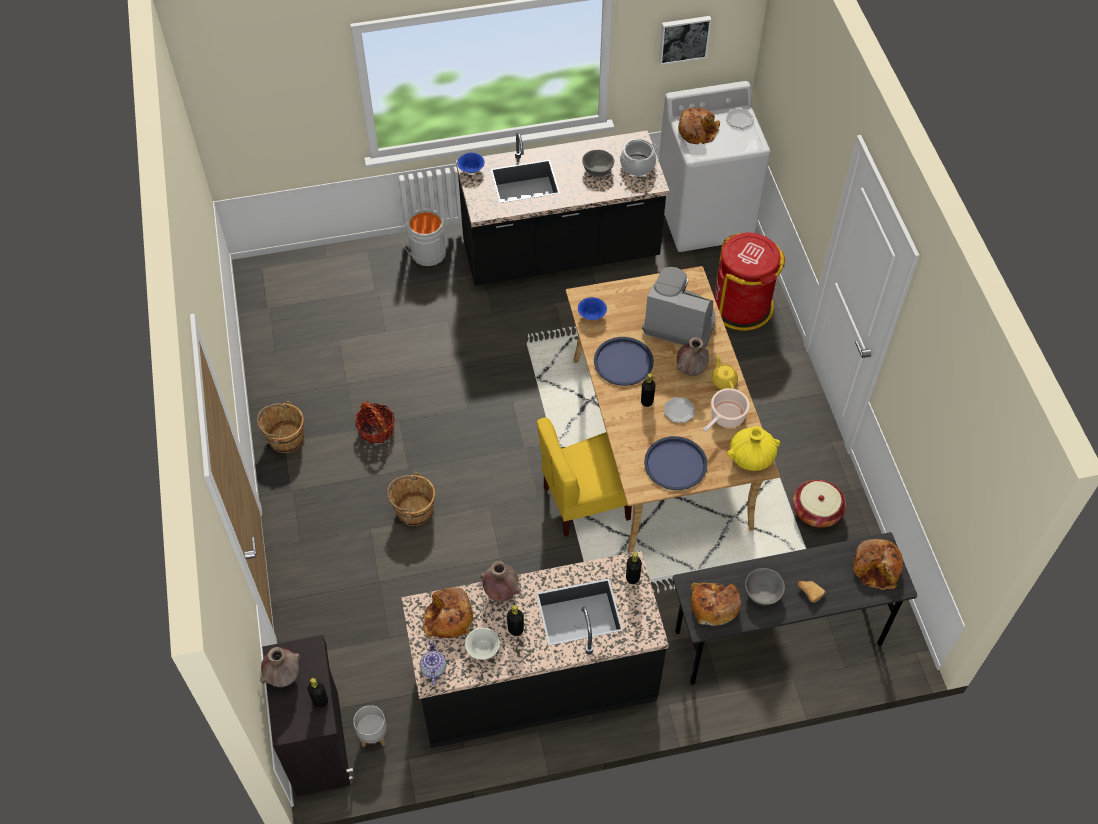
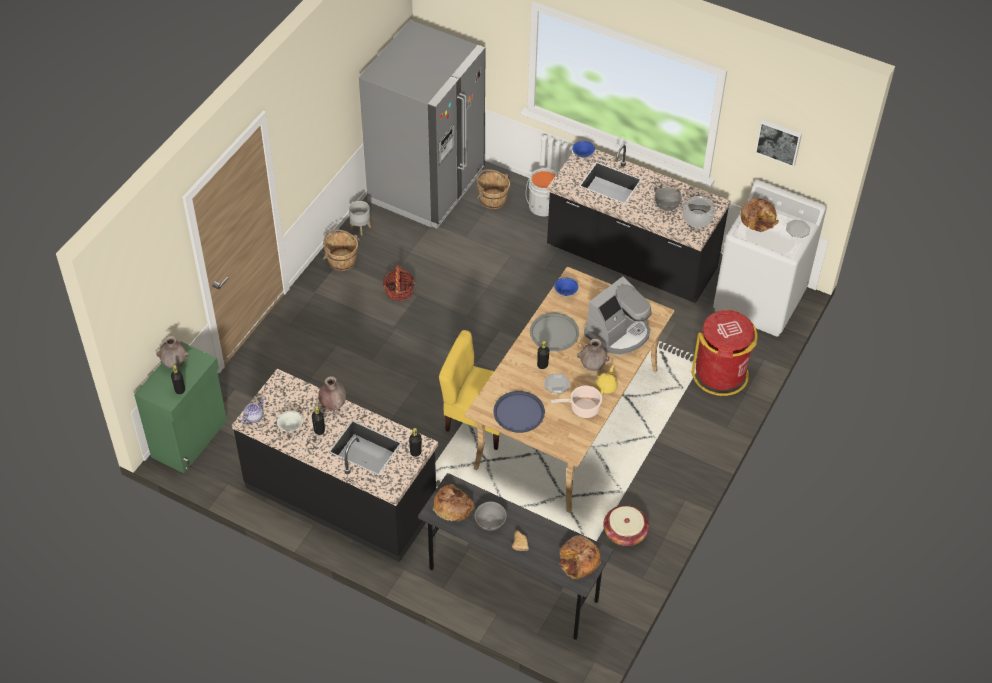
camera: 40 degrees right, 5 degrees down
(295, 306) = (426, 186): none -> grey fridge
(319, 742) = (191, 438): black cabinet -> green cabinet
(373, 735) = (222, 457): grey planter -> grey planter (360, 227)
(414, 510) = (372, 352): brown bucket -> brown bucket (492, 199)
(448, 618) = (290, 397): bread -> none
(623, 362) = (554, 333): blue tray -> grey tray
(679, 321) = (618, 333): coffee machine -> coffee machine turned 75 degrees clockwise
(751, 458) = (571, 442): yellow vase -> none

